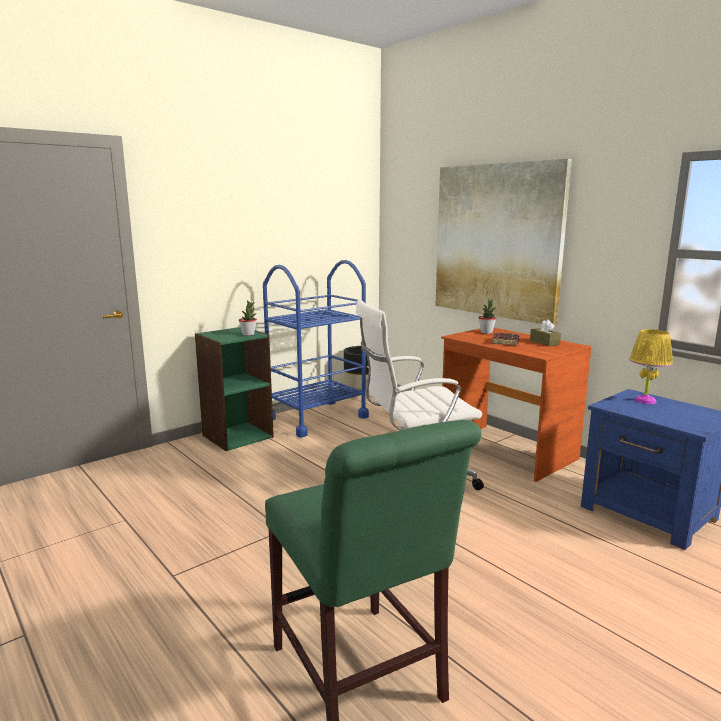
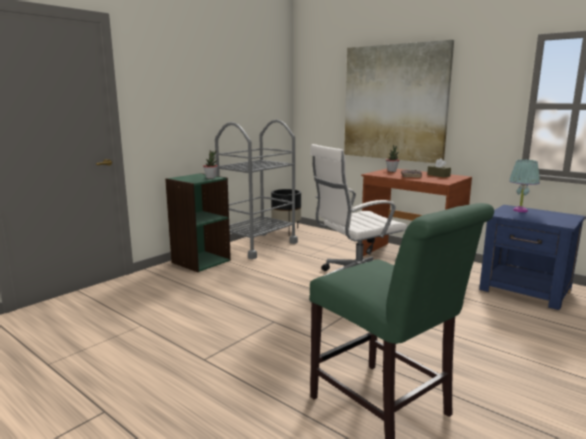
camera: 10 degrees left, 0 degrees up
(317, 418) = (257, 245): blue cart -> grey cart
(645, 400) = (520, 210): yellow table lamp -> turquoise table lamp

